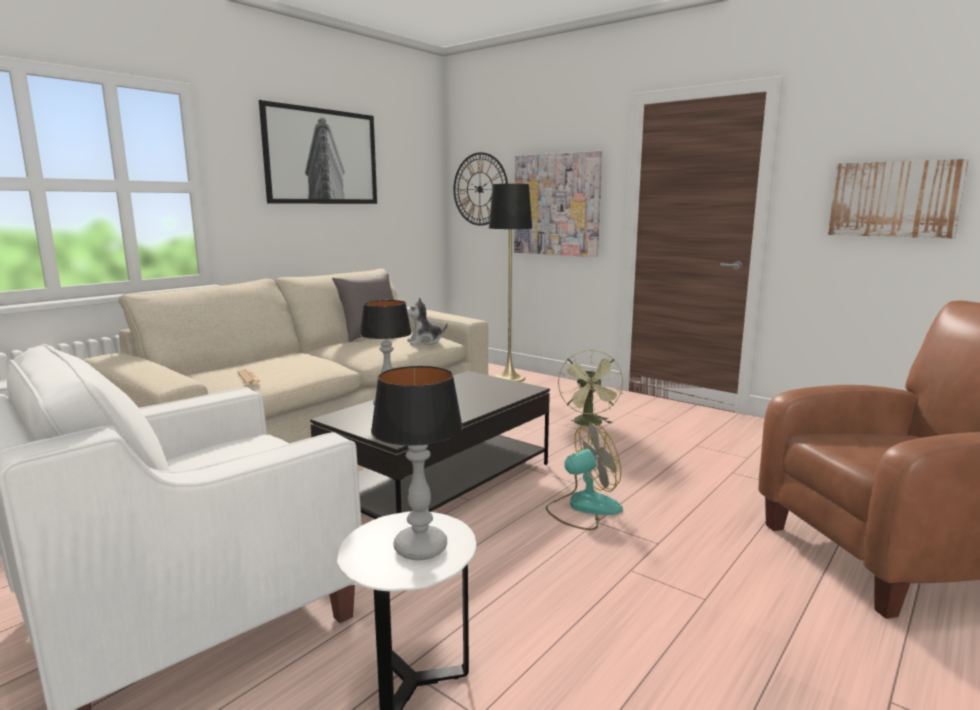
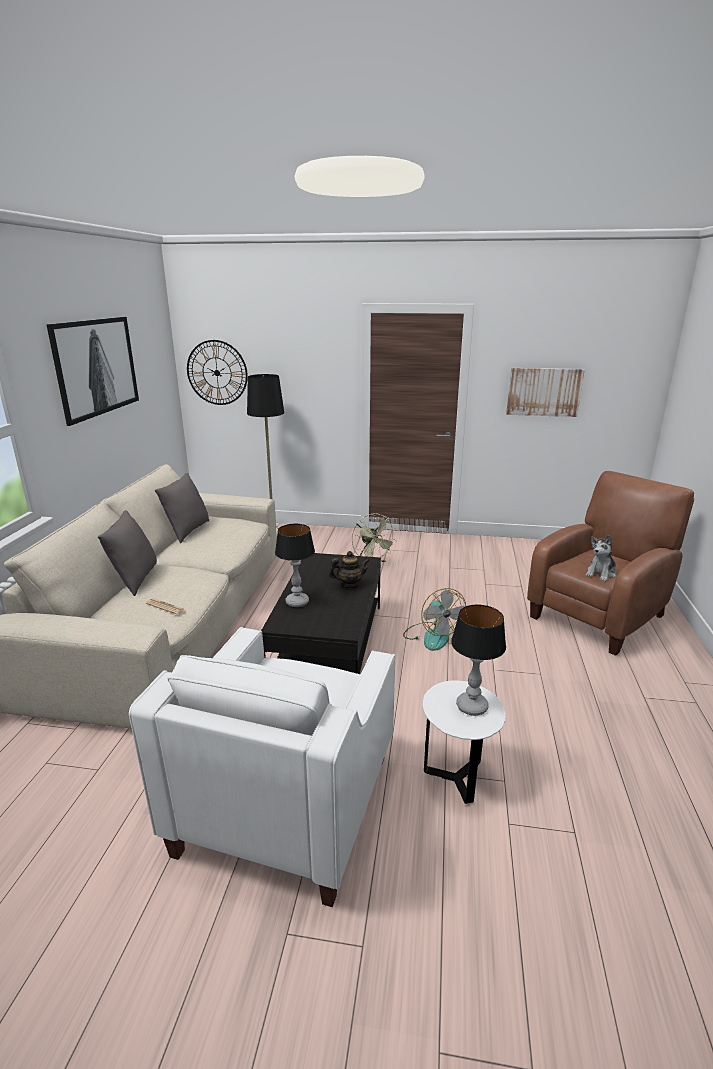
camera: 30 degrees left, 10 degrees up
(264, 358) = (134, 580): none -> grey pillow
(424, 342) = (244, 530): plush toy -> plush toy (600, 573)
(471, 402) = (349, 584): none -> teapot
(557, 204) = (297, 388): picture -> none
(583, 508) = (432, 635): fan -> fan turned 120 degrees clockwise

